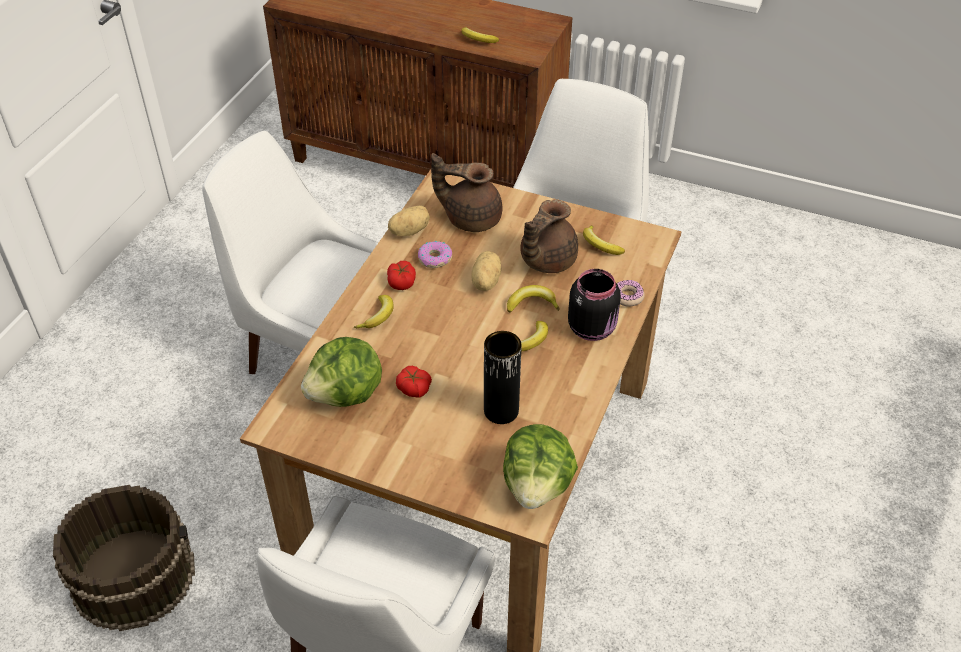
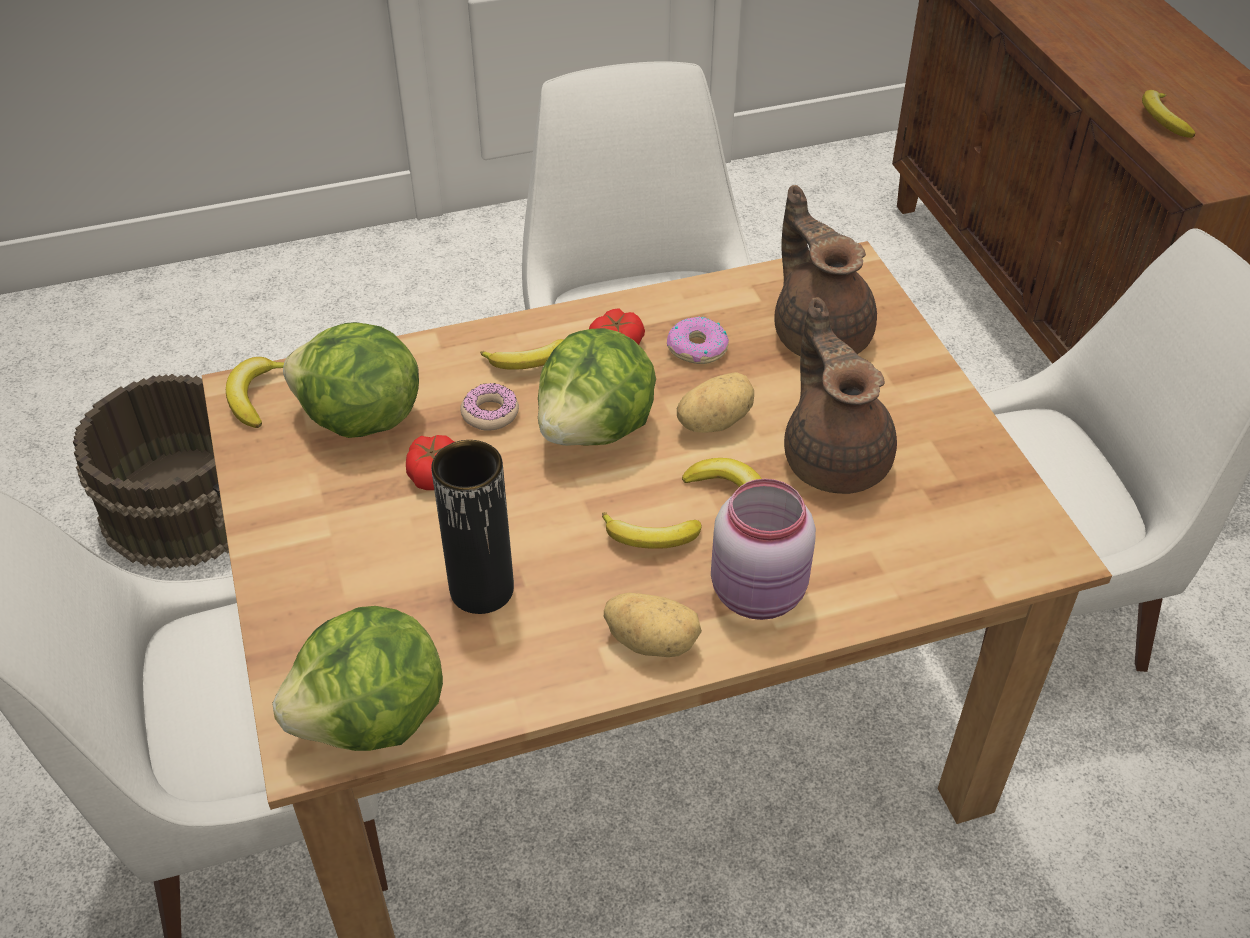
camera: 50 degrees right, 0 degrees up
(409, 231) = (718, 294): potato -> potato (653, 640)
(447, 320) = (597, 429): none -> lettuce
(545, 261) = (834, 457): brown teapot -> brown teapot turned 75 degrees clockwise
(593, 328) = (760, 594): black jar -> pink jar
(600, 245) = (946, 497): banana -> banana (255, 396)
(627, 297) = (877, 595): donut -> donut (490, 413)

